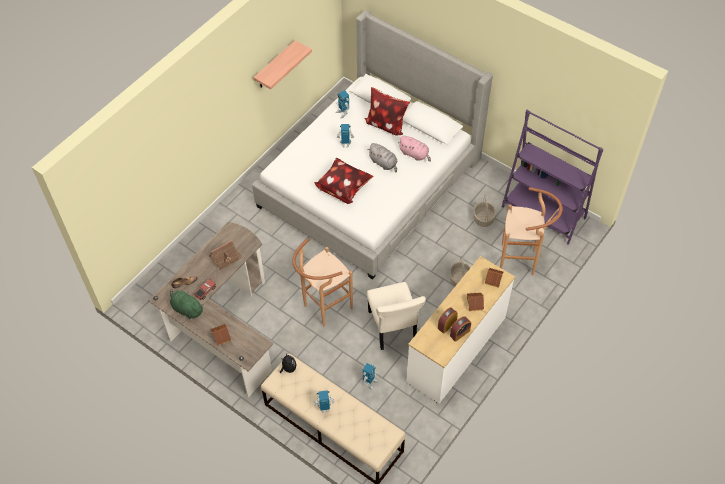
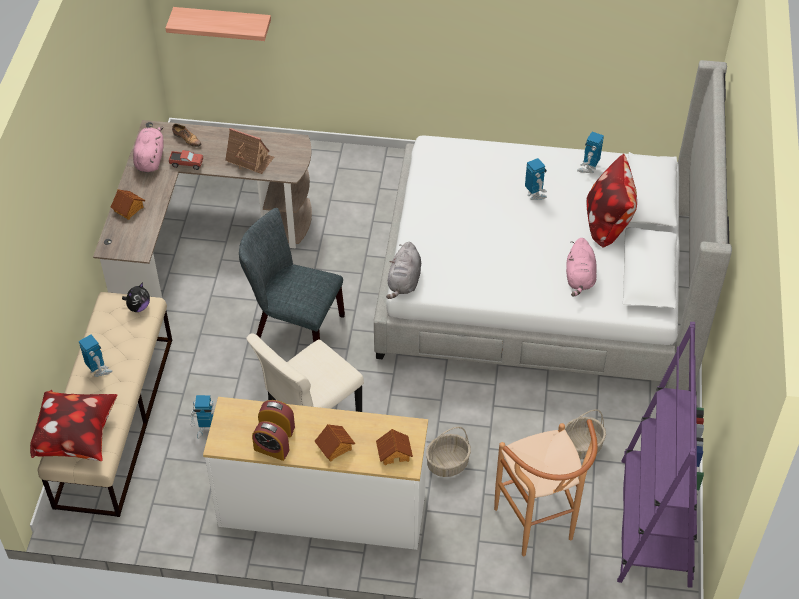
camera: 60 degrees right, 5 degrees down
(186, 309) = (150, 159): green plush toy -> pink plush toy
(275, 65) = (551, 31): shelf -> shelf (223, 23)
(323, 308) = (293, 327): brown stool -> grey chair
(343, 188) = (456, 226): pillow -> pillow (78, 438)
(384, 163) = (534, 250): grey plush toy -> grey plush toy (404, 282)

